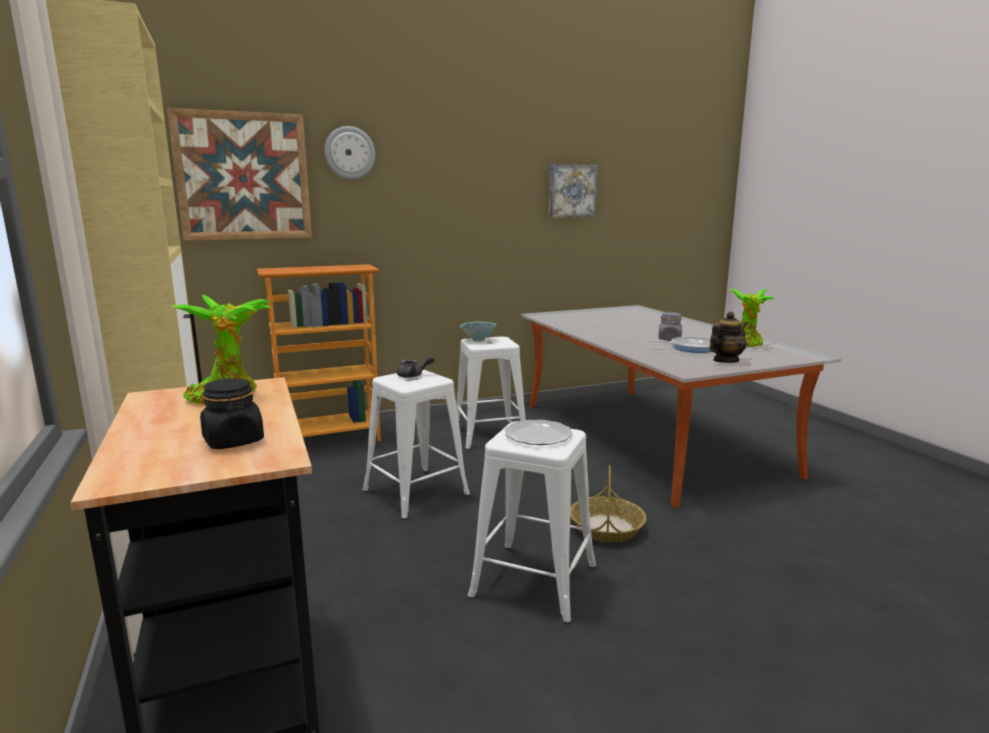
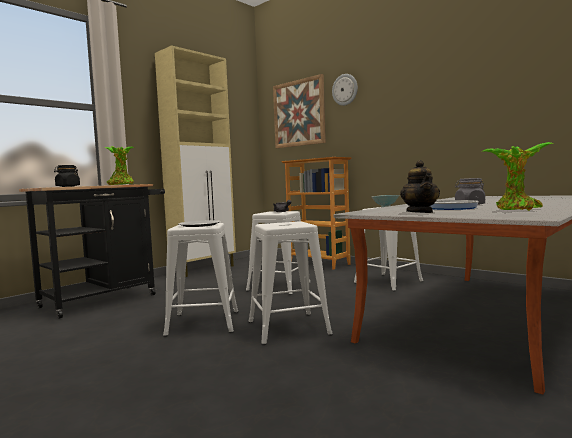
camera: 65 degrees right, 10 degrees down
(571, 191) = (515, 83): picture -> none
(606, 527) = (288, 328): basket -> white stool
(725, 361) = (420, 212): teapot -> teapot turned 60 degrees clockwise

